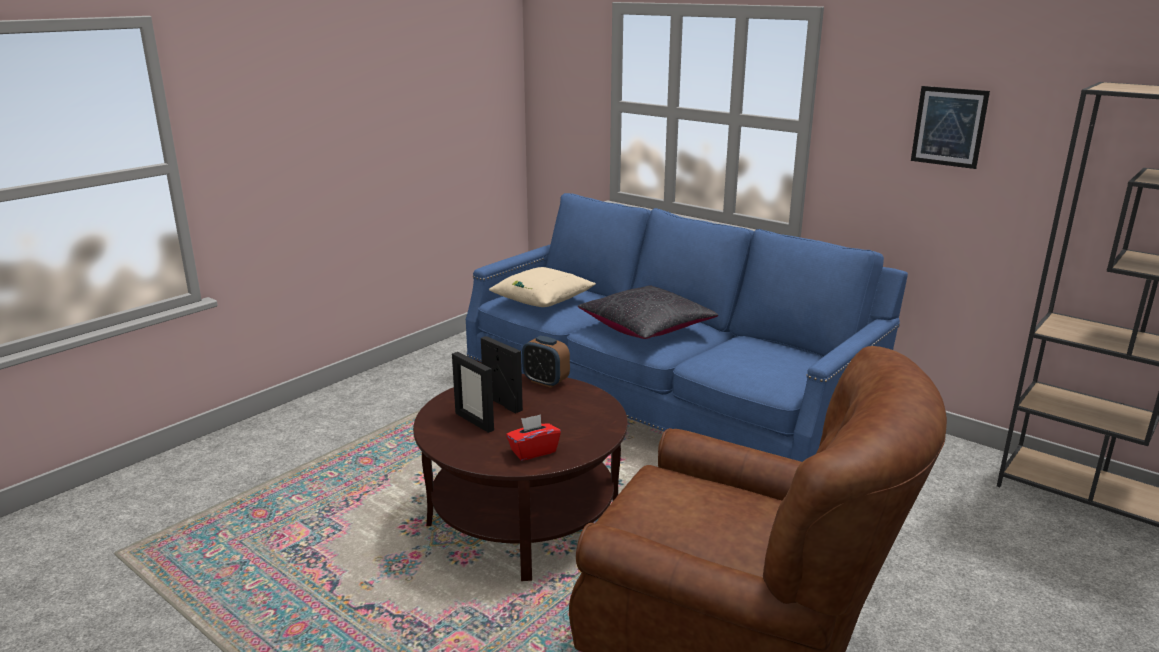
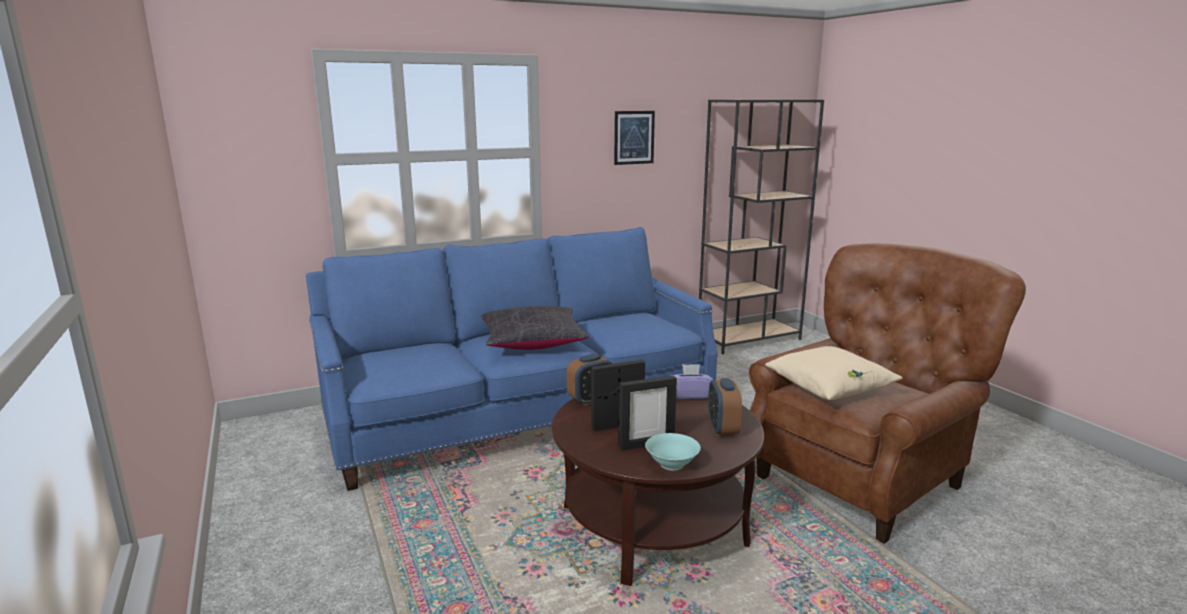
camera: 65 degrees left, 5 degrees down
(444, 439) = (672, 464): none -> turquoise bowl
(533, 451) = (722, 429): red tissue box -> alarm clock
(542, 301) = (411, 364): beige pillow -> beige pillow (829, 388)
(602, 423) = (690, 394): none -> purple tissue box

